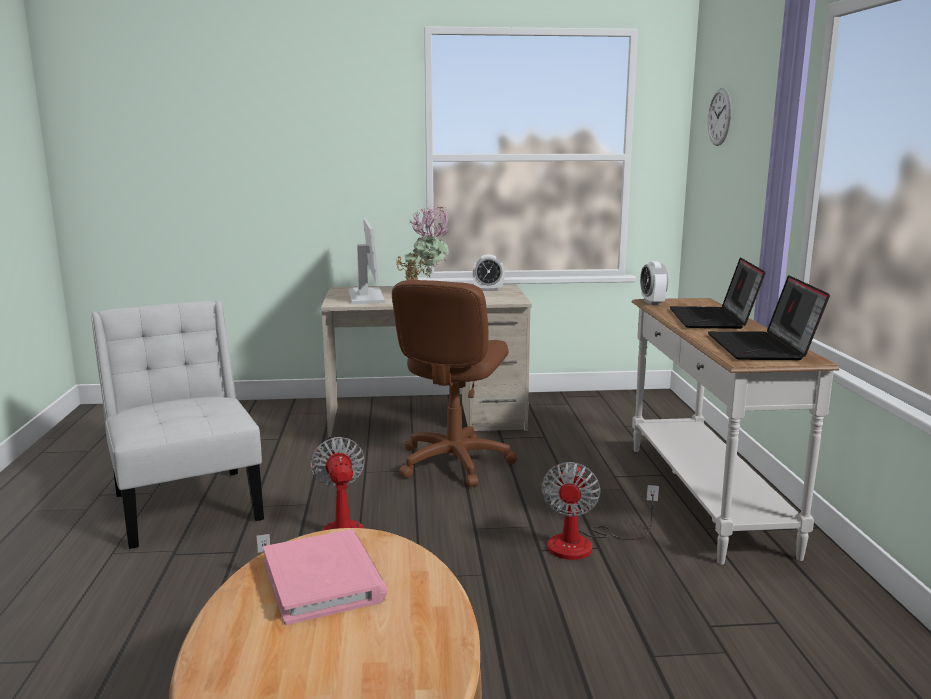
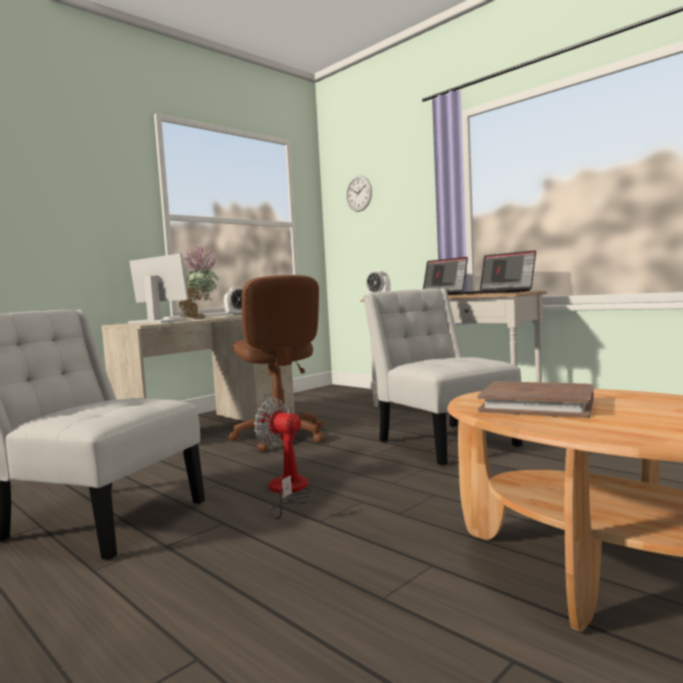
camera: 40 degrees left, 10 degrees down
(324, 581) = (537, 405): pink book -> brown book
(584, 544) = (443, 441): fan -> white chair

